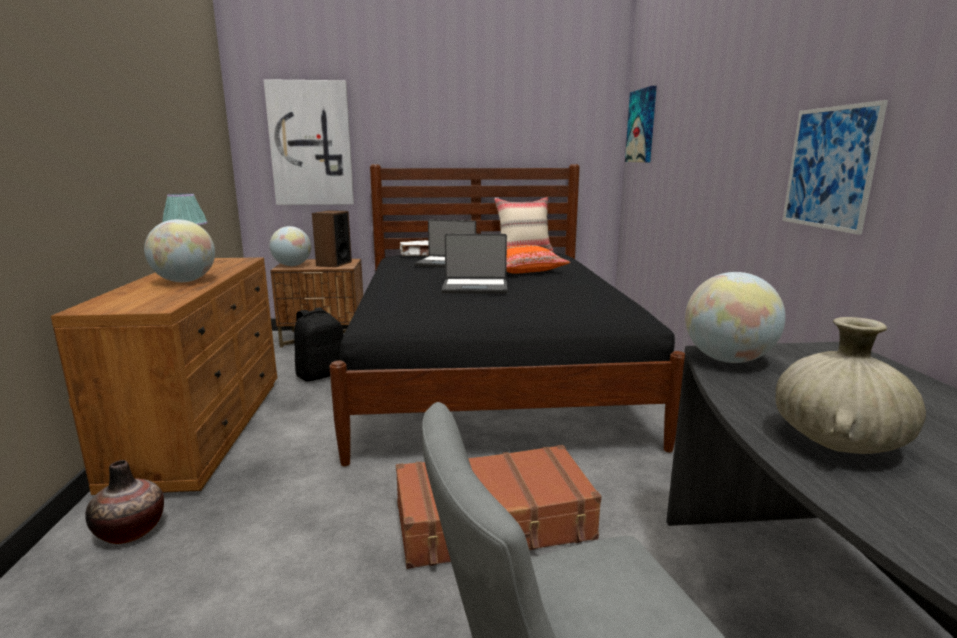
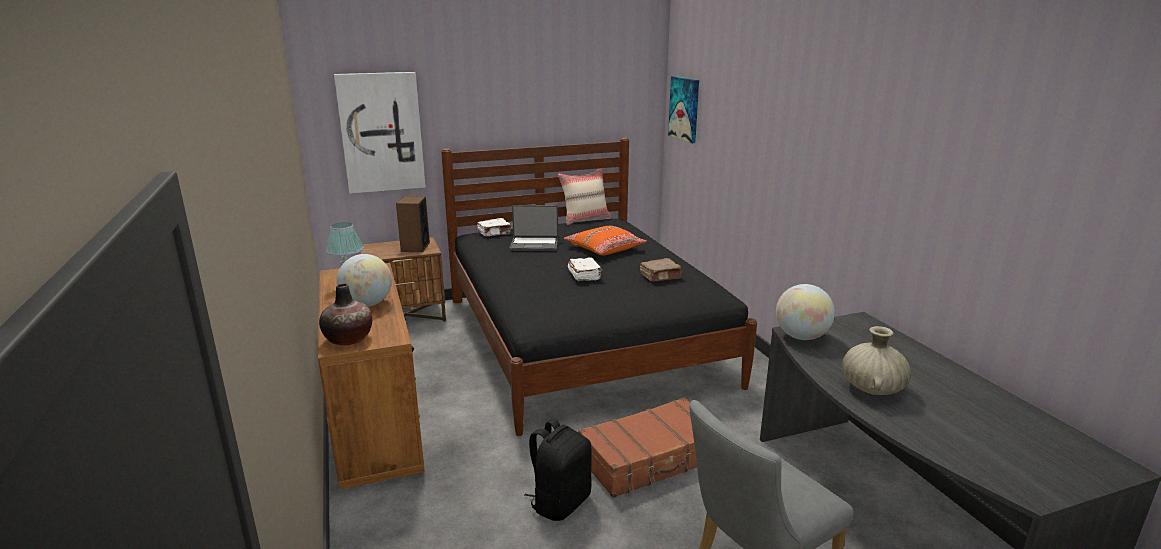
camera: 15 degrees left, 5 degrees up
(131, 531) = (395, 509): vase -> vase (349, 339)
(292, 265) = (377, 253): globe -> none
(321, 374) = (435, 357): black backpack -> black backpack (560, 502)
(475, 287) = (584, 276): laptop -> white book
(568, 294) = (661, 277): none -> brown book
(829, 168) = (847, 197): picture -> none

